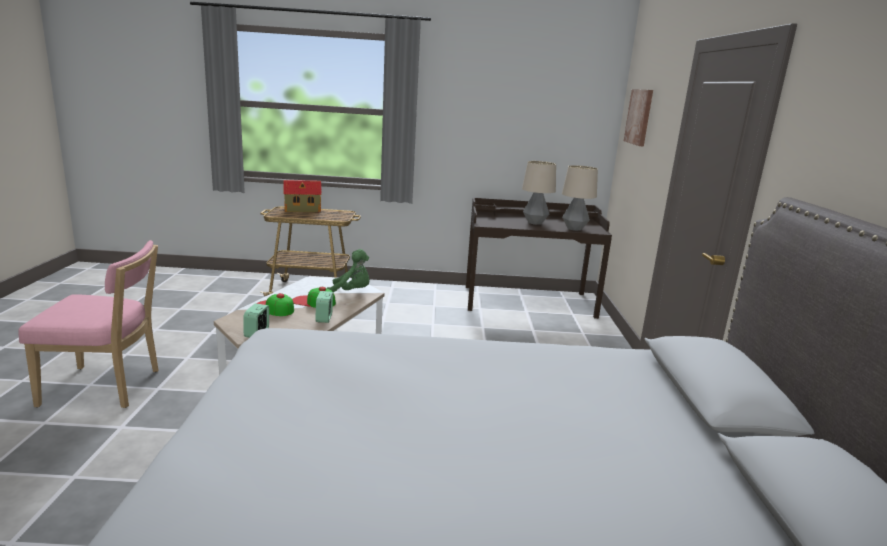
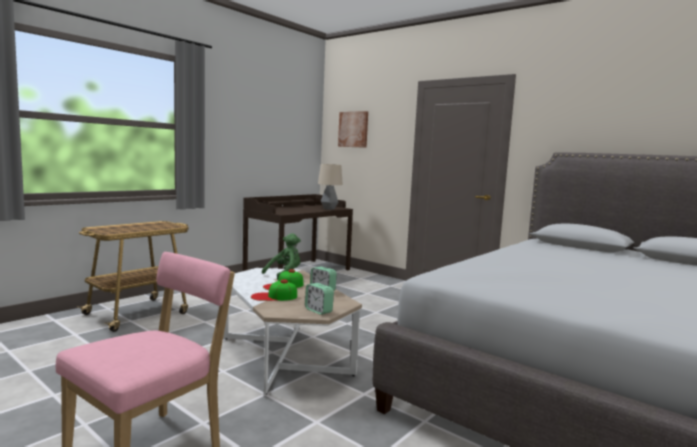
camera: 50 degrees left, 10 degrees down
(301, 210) = (119, 226): toy house -> none
(534, 223) = (301, 209): table lamp -> none

